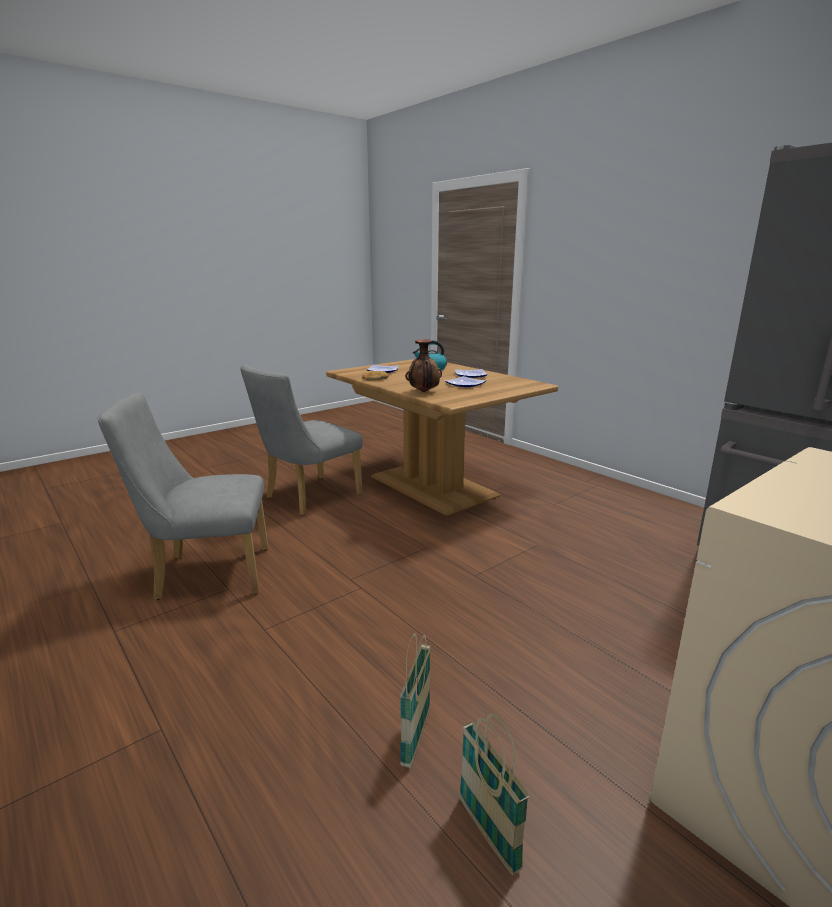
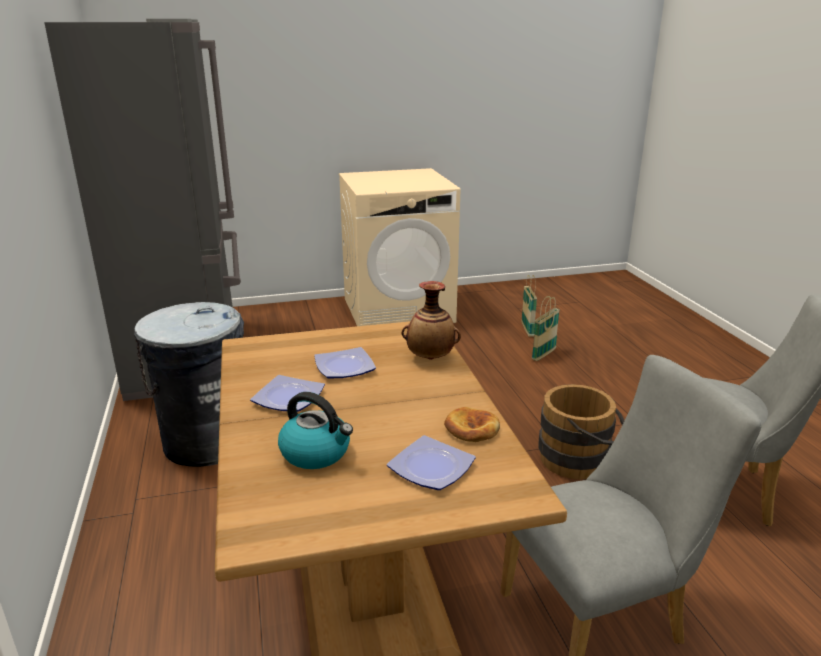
camera: 155 degrees left, 5 degrees up
(327, 570) = (580, 460): none -> brown bucket
(625, 516) = (207, 441): none -> grey trash can

